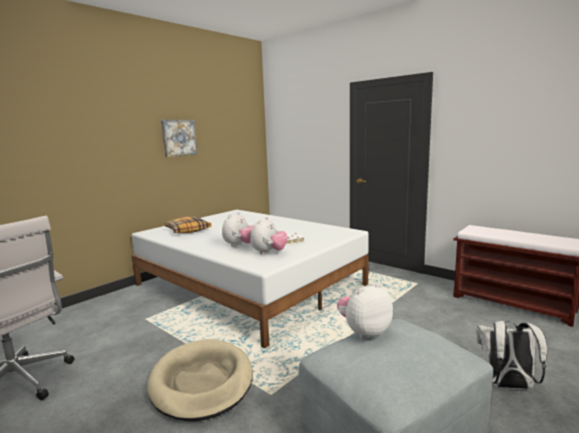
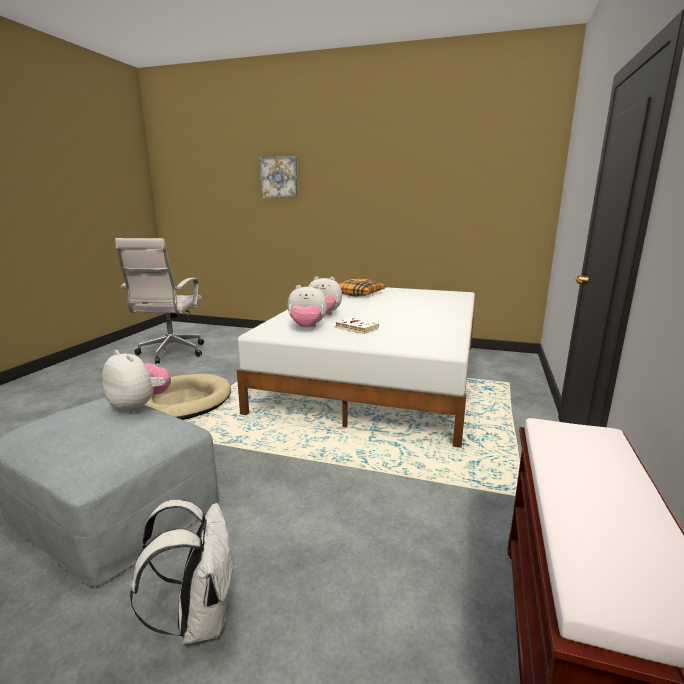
camera: 65 degrees right, 5 degrees up
(179, 138) = (402, 188): picture -> picture (279, 177)

